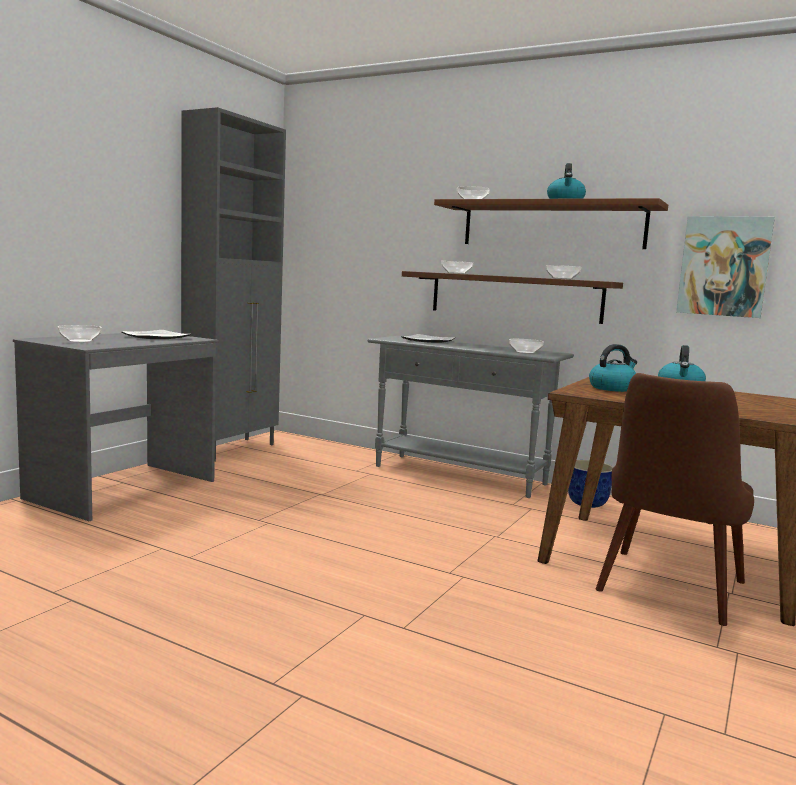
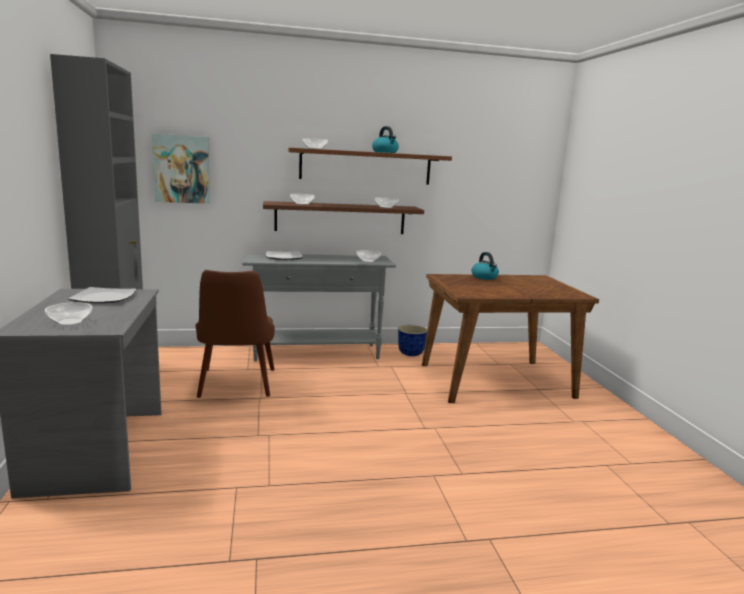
camera: 40 degrees left, 5 degrees up
(612, 388) = (467, 286): kettle -> none
(666, 593) = (520, 399): brown chair -> brown chair (236, 387)
(724, 266) = (472, 195): picture -> picture (181, 169)

